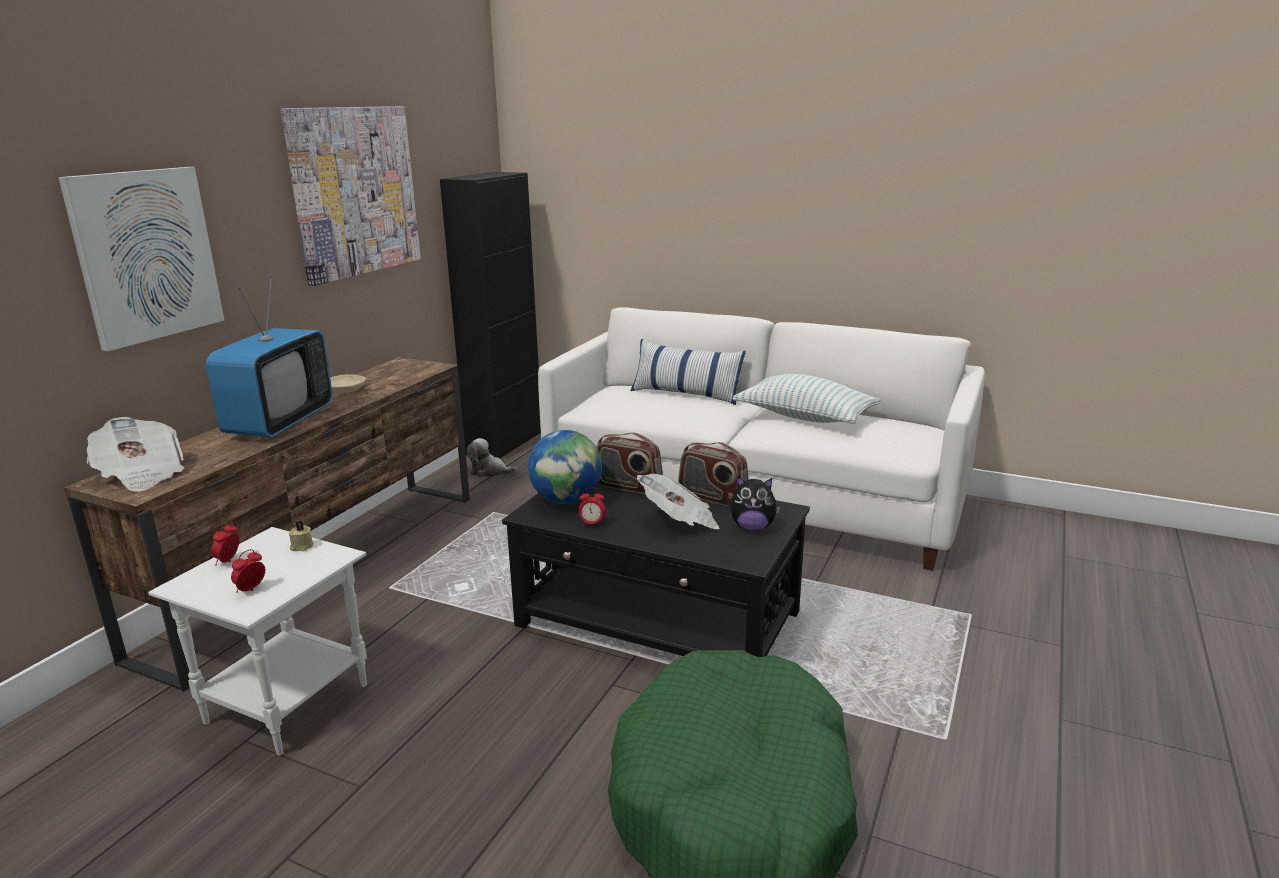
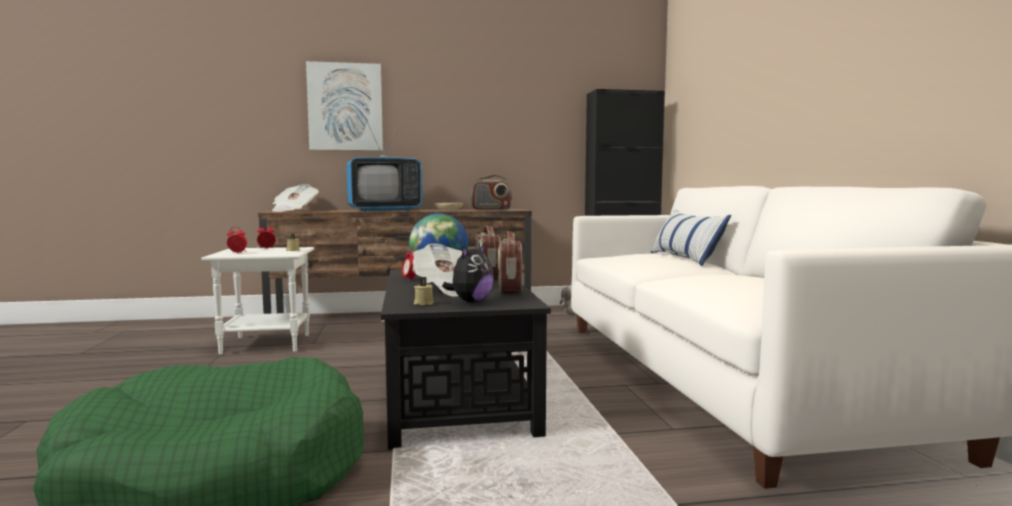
camera: 55 degrees right, 15 degrees down
(354, 191) = (502, 93): picture -> none
(404, 376) = (491, 210): none -> radio
(737, 548) = (423, 303): none -> beige candle
(752, 527) = (471, 302): plush toy -> plush toy turned 120 degrees counterclockwise
(805, 417) = (735, 278): pillow -> none

